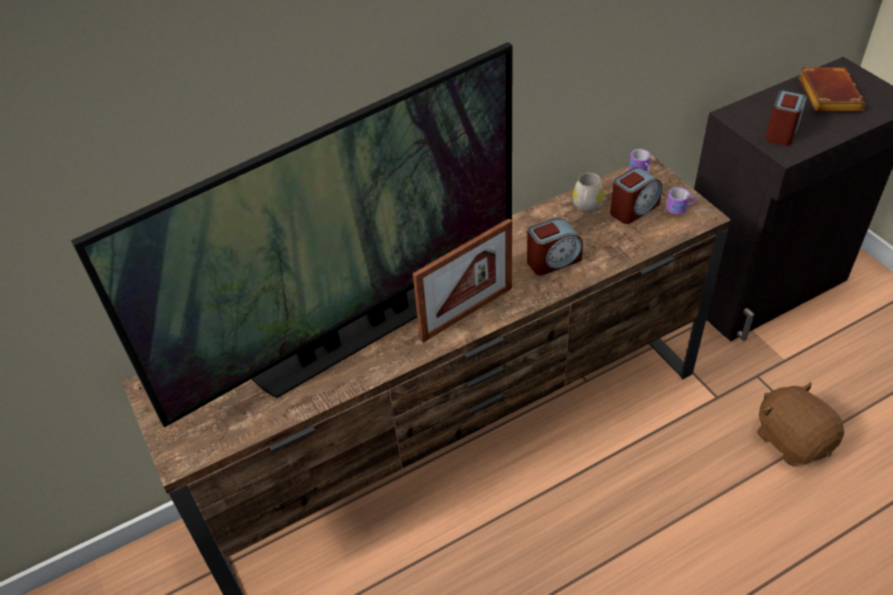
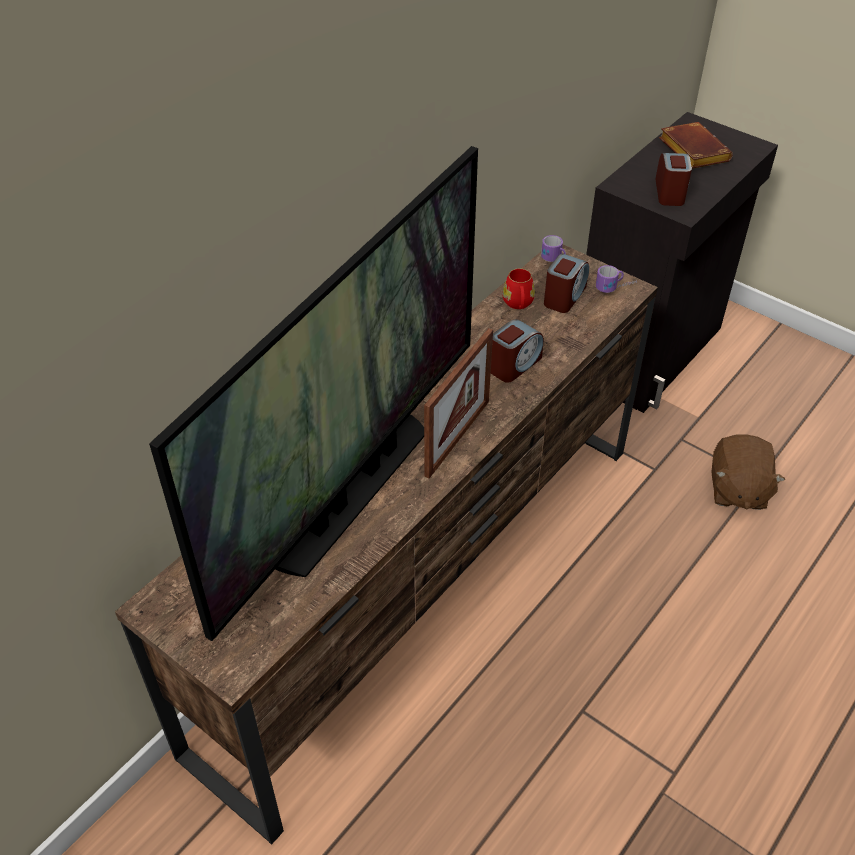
camera: 25 degrees left, 0 degrees up
(586, 206) = (518, 304): white mug -> red mug
(792, 439) = (737, 489): brown plush toy -> brown plush toy turned 120 degrees counterclockwise

